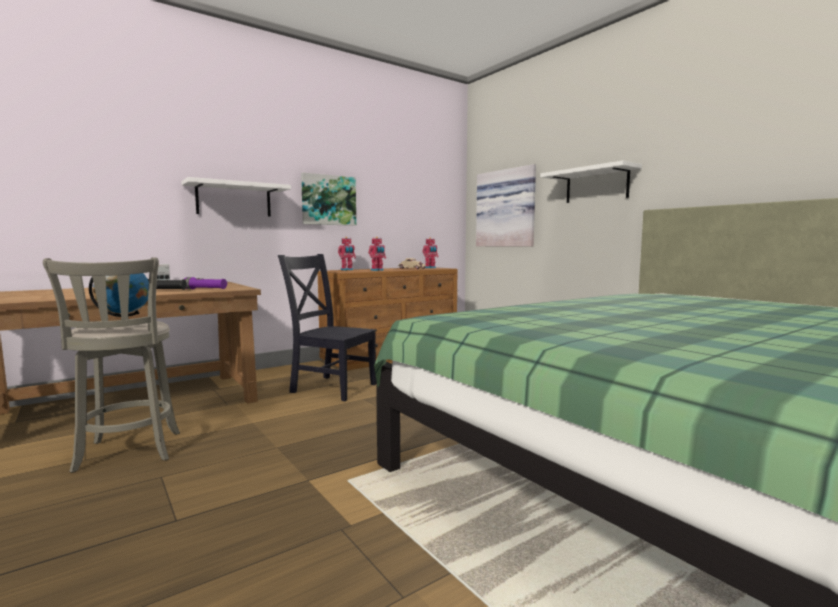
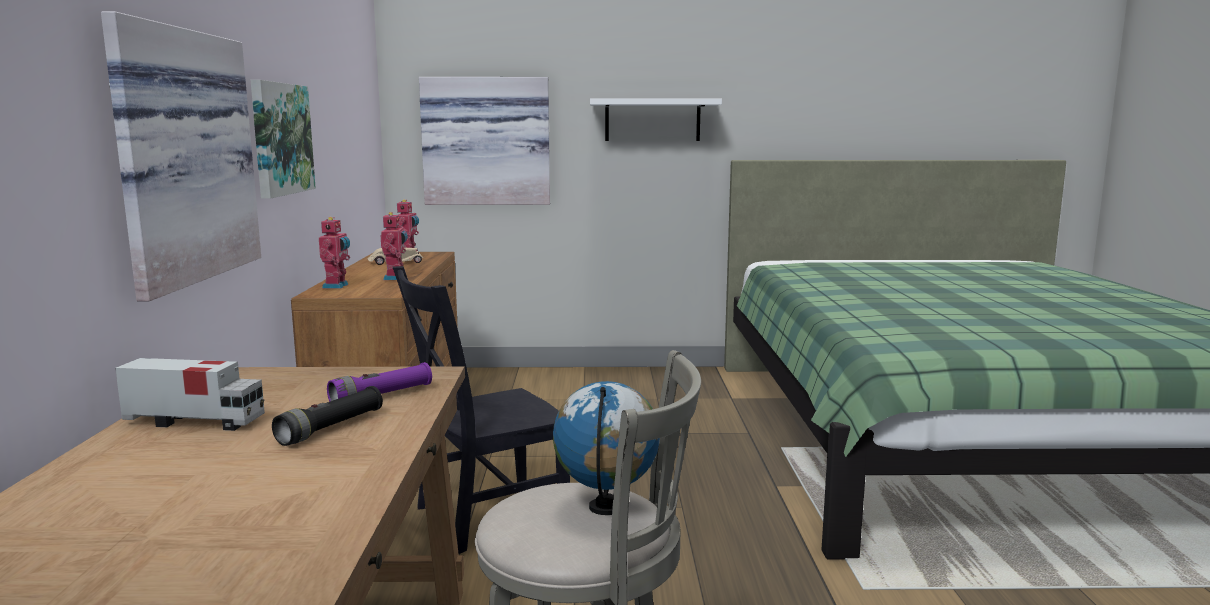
camera: 55 degrees left, 5 degrees up
(234, 200) = (180, 156): white shelf -> picture

